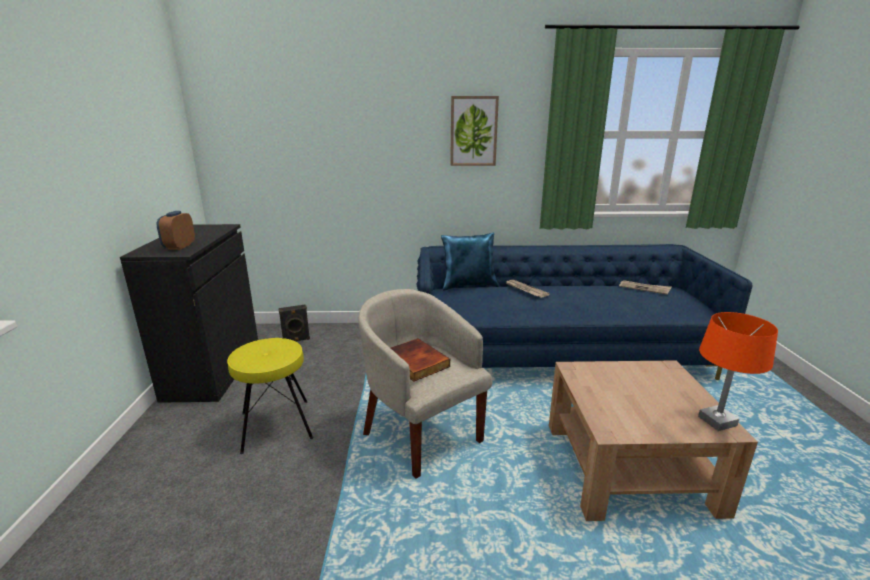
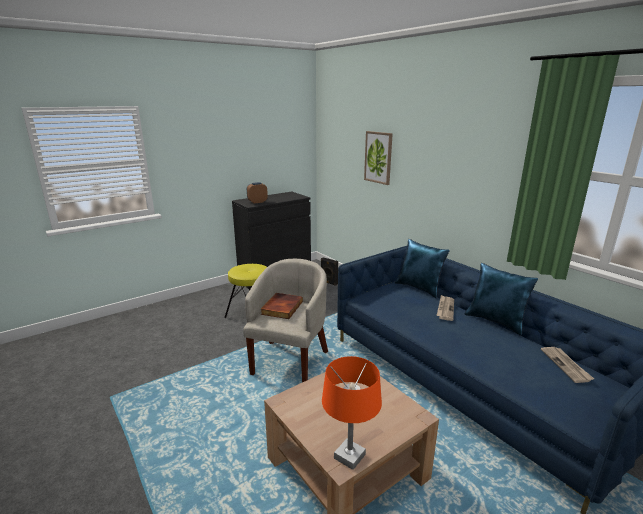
camera: 55 degrees right, 0 degrees up
(473, 131) = (467, 155): picture -> picture (378, 157)
(563, 283) = (496, 321): none -> blue pillow

